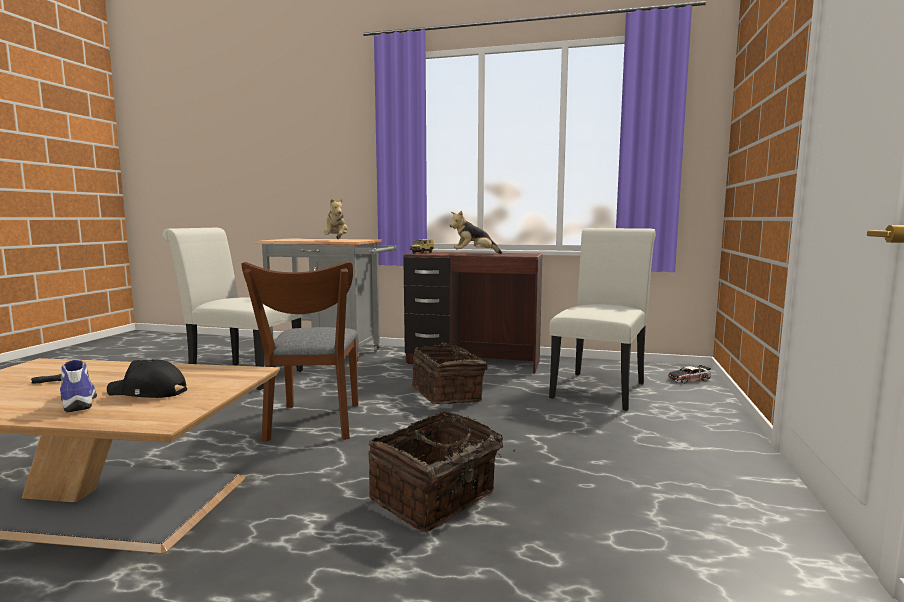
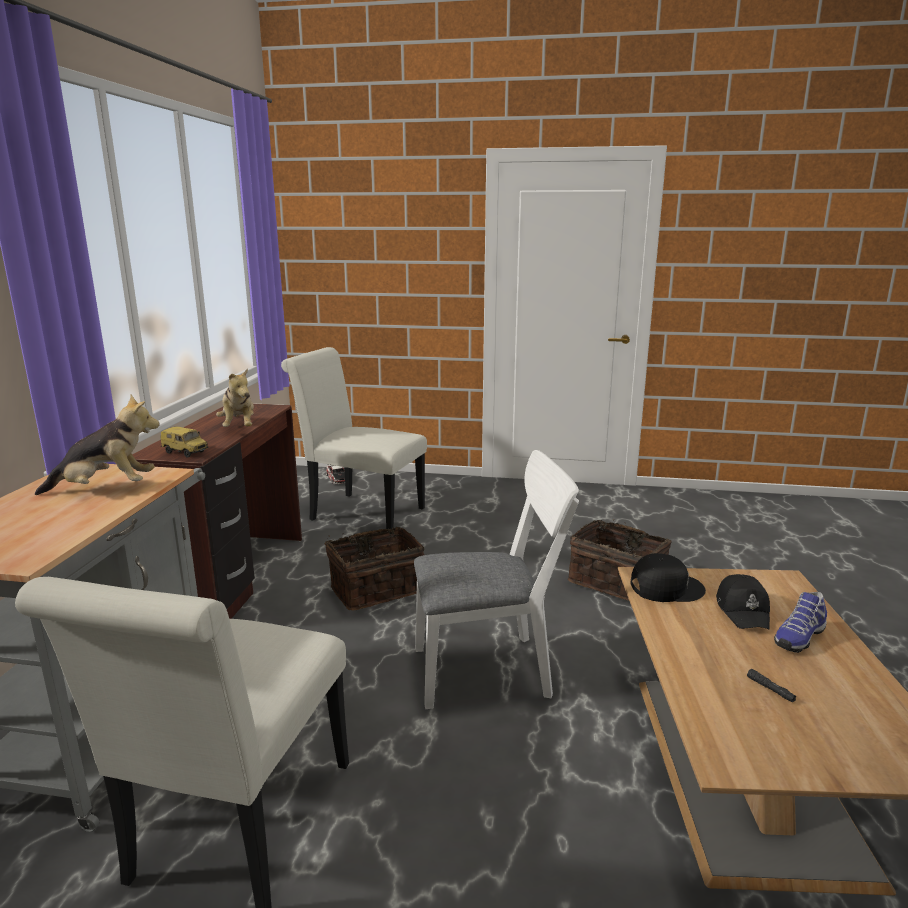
camera: 95 degrees left, 10 degrees up
(224, 375) = (666, 587): none -> black cap
(313, 425) = (492, 670): brown chair -> white chair

